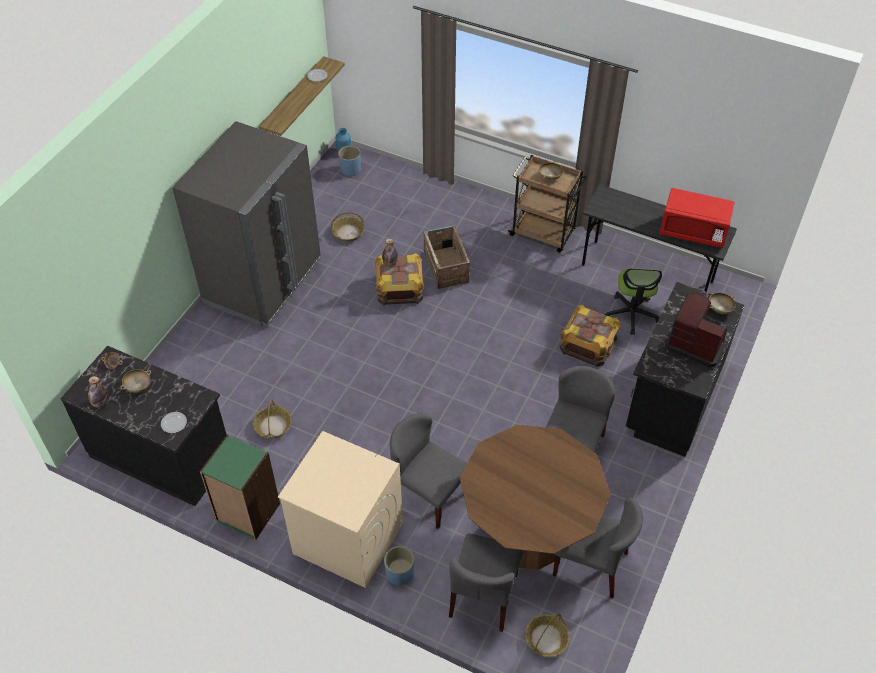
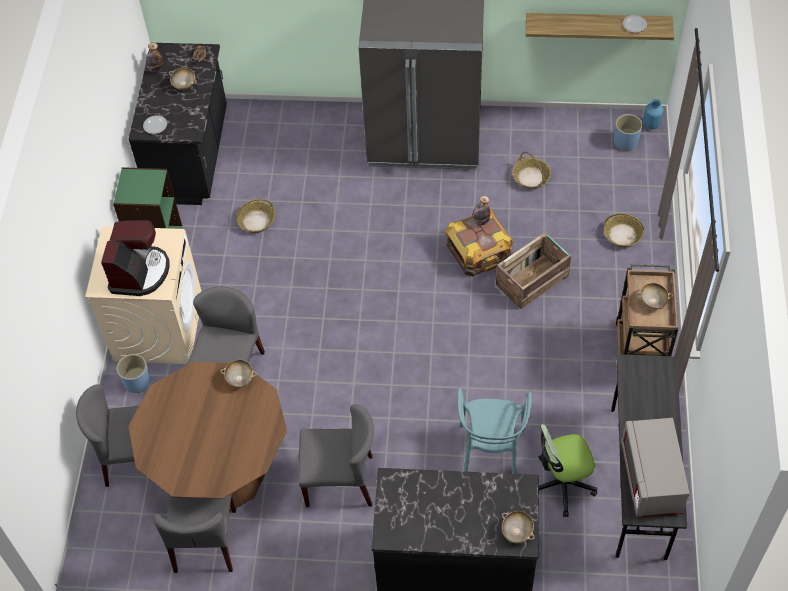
camera: 70 degrees right, 5 degrees up
(495, 447) = (240, 378): none -> beige bowl
(546, 639) = (110, 526): basket -> basket (622, 235)
(588, 345) = (491, 452): crate -> turquoise chair
(693, 232) = (651, 479): red microwave -> grey microwave
(695, 343) = (449, 518): coffee machine -> coffee machine (139, 272)

